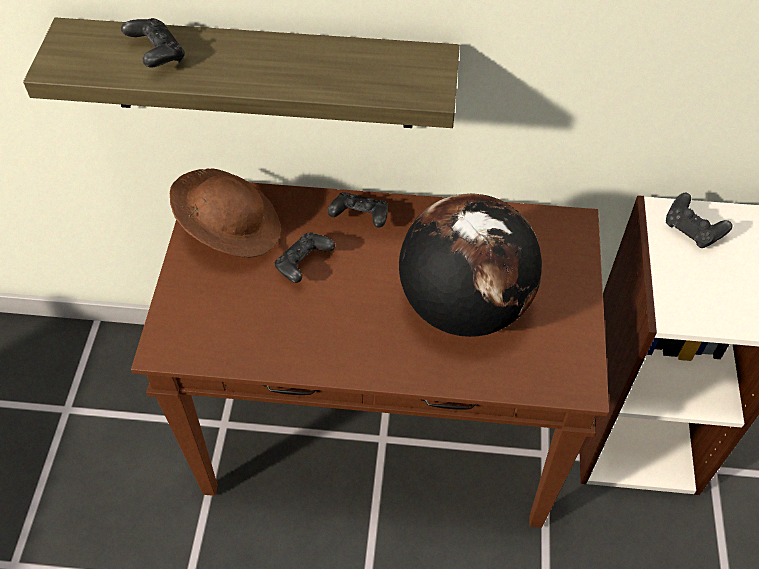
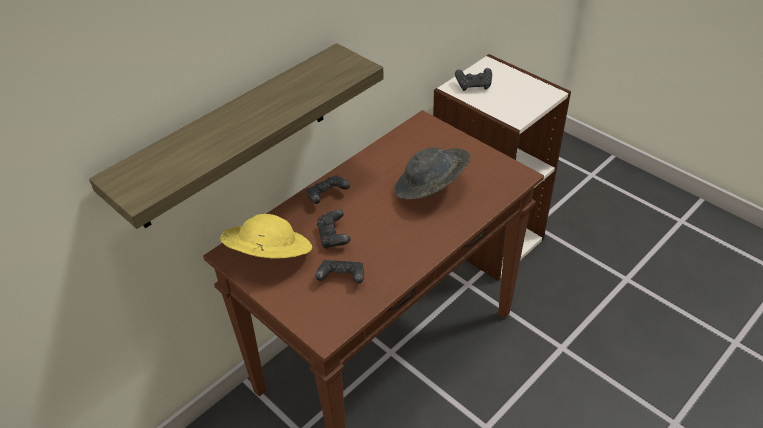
camera: 50 degrees left, 10 degrees down
(157, 55) = (192, 148): black game controller -> black game controller (341, 278)
(230, 229) = (268, 256): brown hat -> yellow hat
(463, 305) = (430, 189): globe -> grey hat

